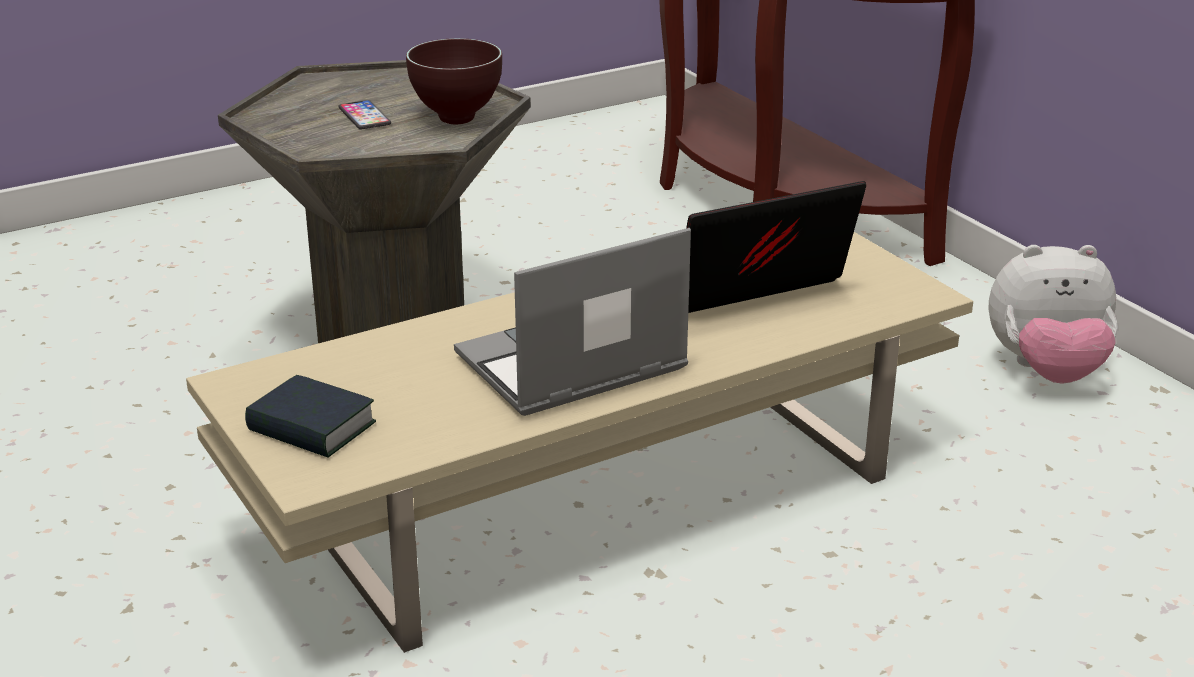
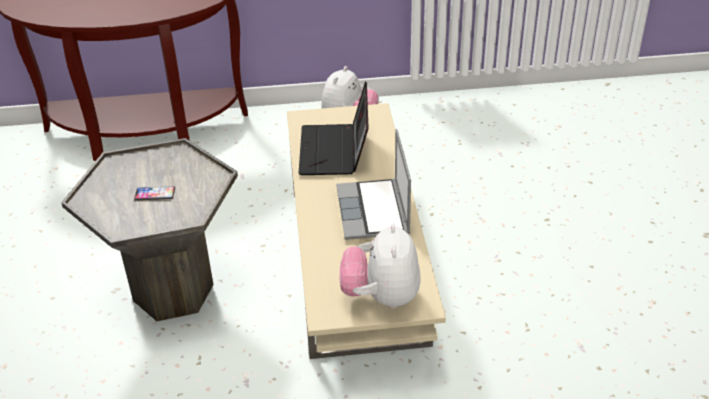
camera: 65 degrees left, 10 degrees up
(311, 427) = (381, 296): book -> plush toy
(455, 120) = (187, 167): brown bowl -> none

